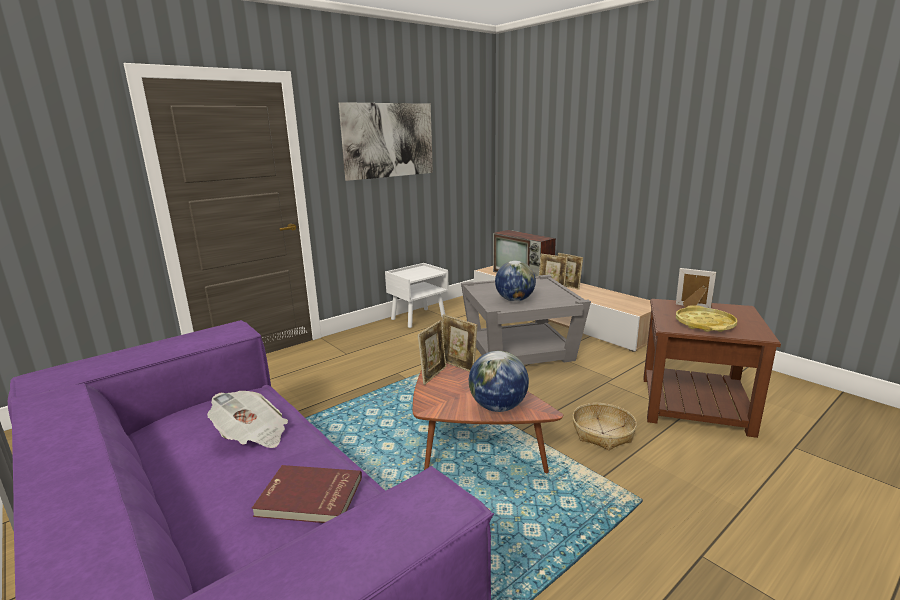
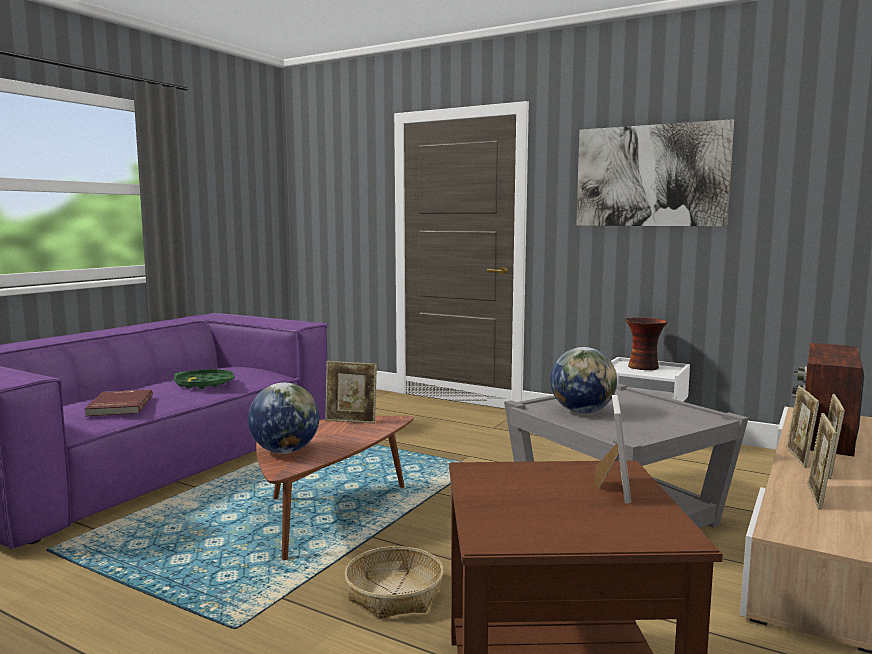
camera: 70 degrees right, 10 degrees down
(252, 435) = (204, 383): newspaper -> green tray
(413, 272) = (644, 367): none -> vase
(458, 366) = (380, 428): picture frame -> picture frame (817, 497)
(704, 324) = (518, 494): yellow tray -> none

